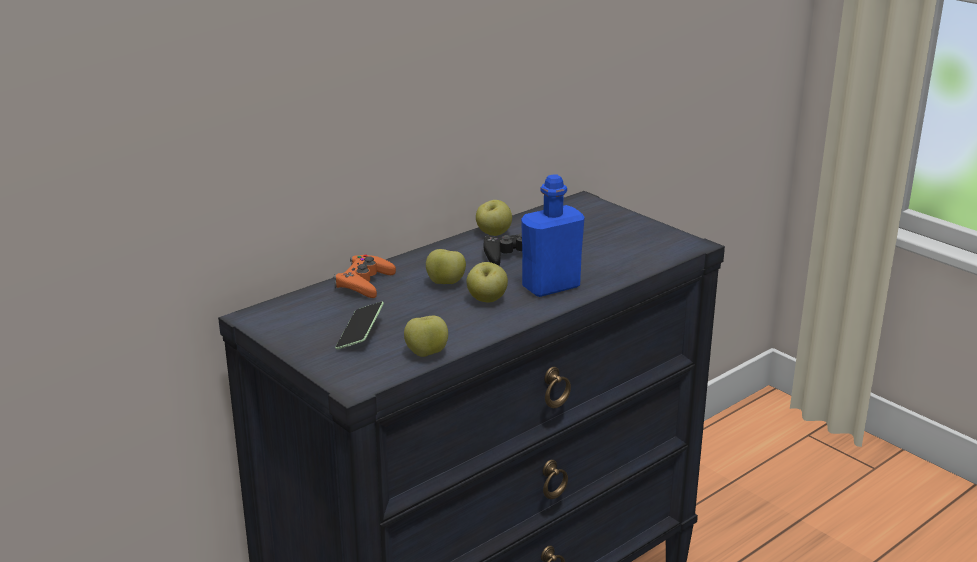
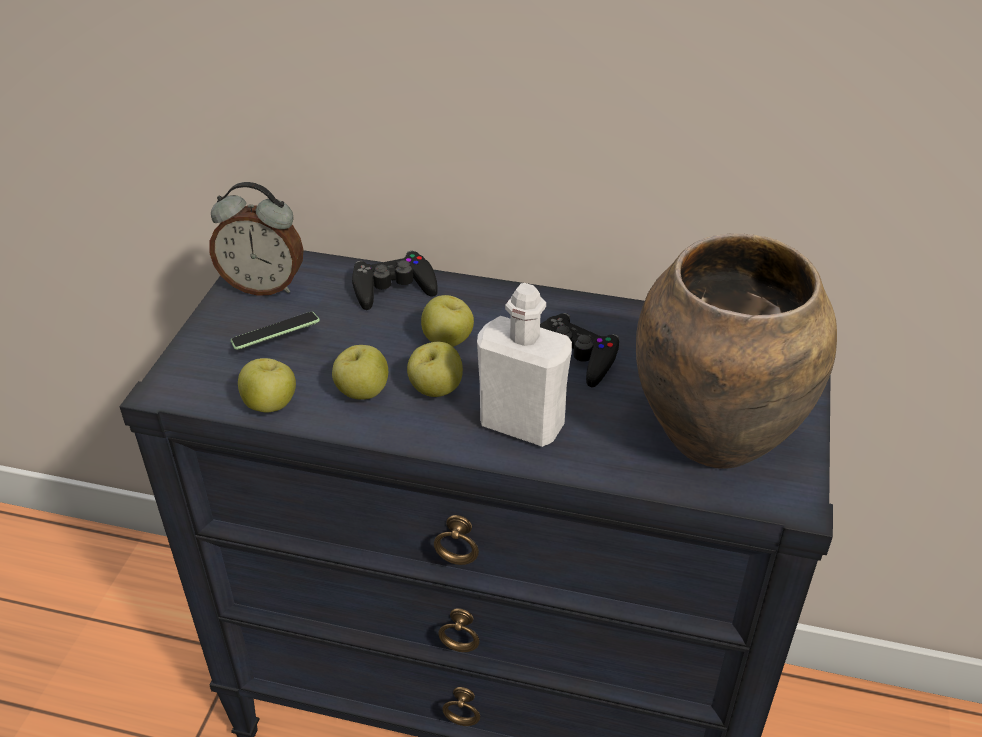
camera: 55 degrees right, 15 degrees up
(289, 323) = (264, 286): none -> alarm clock
(364, 283) = (393, 288): orange game controller -> black game controller
(494, 234) = (612, 316): apple -> apple (362, 392)
(551, 286) = (522, 424): blue bottle -> white bottle
(628, 244) = (717, 438): none -> brown vase

